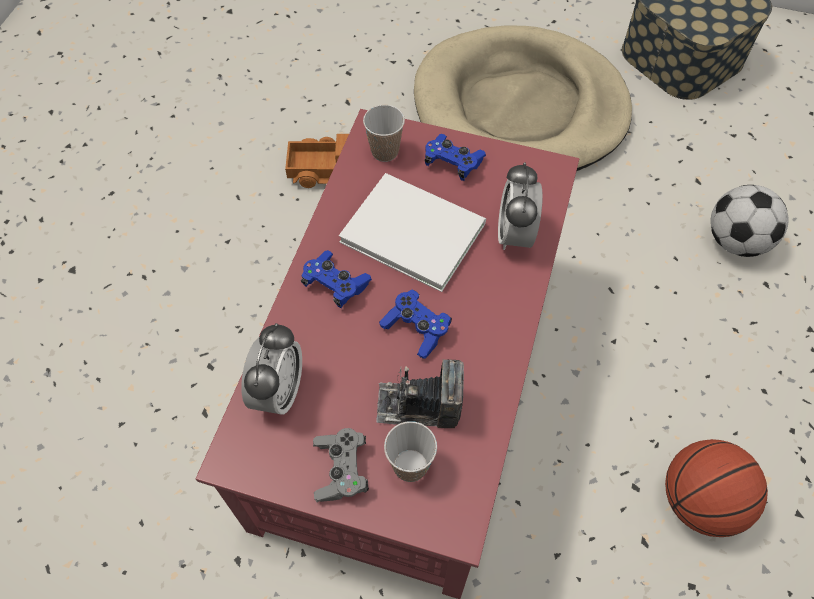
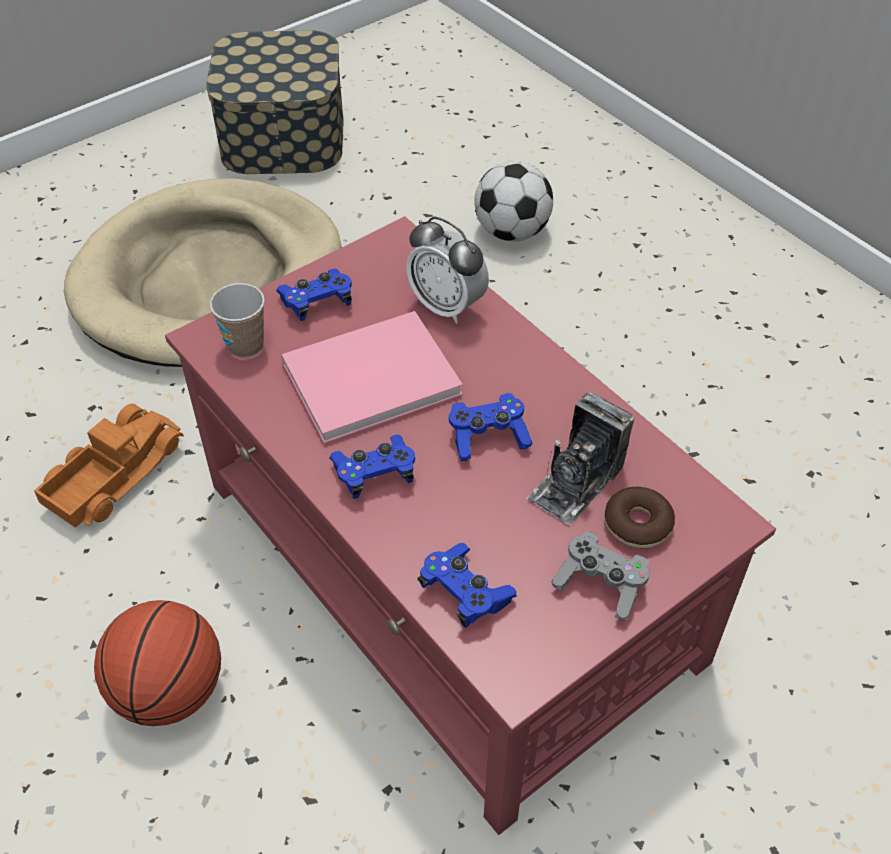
camera: 55 degrees left, 10 degrees down
(278, 391) = (465, 593): alarm clock -> blue game controller
(410, 466) = (637, 524): cup -> donut
(411, 229) = (365, 377): white book -> pink book
(700, 501) = (738, 417): basketball -> basketball (170, 691)

